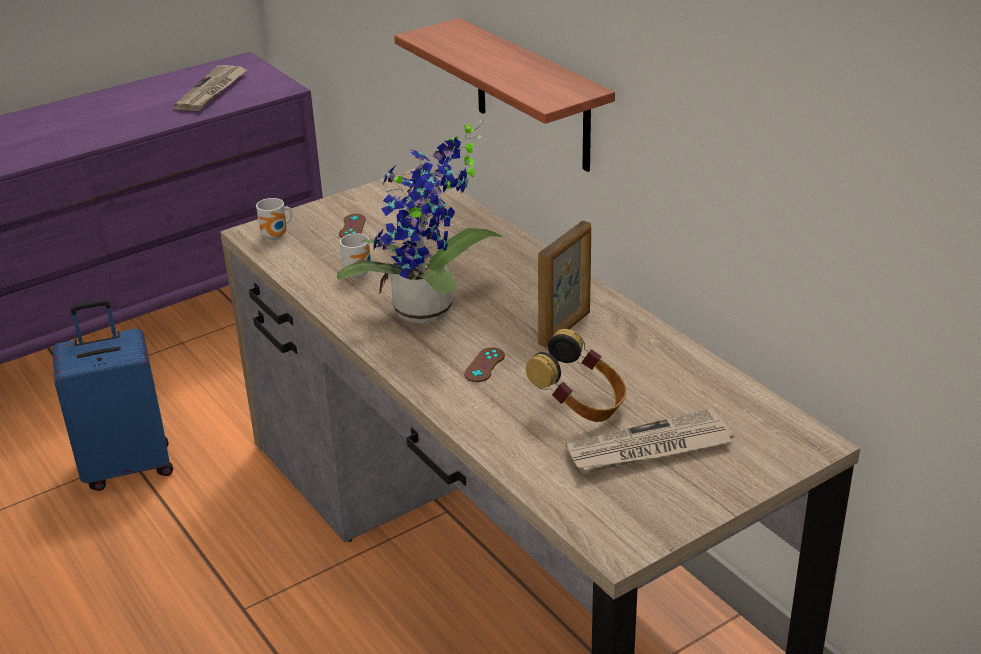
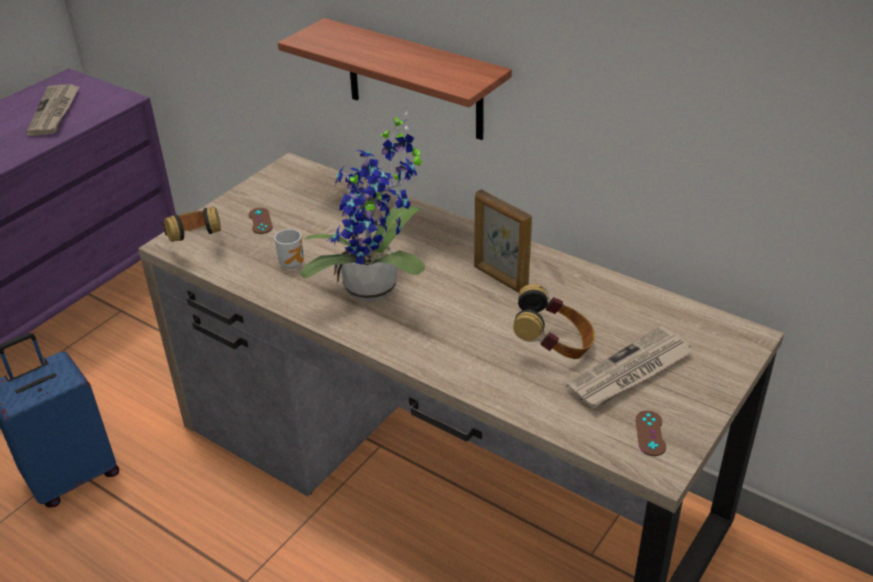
camera: 20 degrees left, 5 degrees up
(277, 236) = (195, 243): mug -> headphones
(484, 365) = (453, 327): brown game controller -> brown game controller (650, 433)
(565, 328) = (500, 279): picture frame -> picture frame turned 120 degrees clockwise

